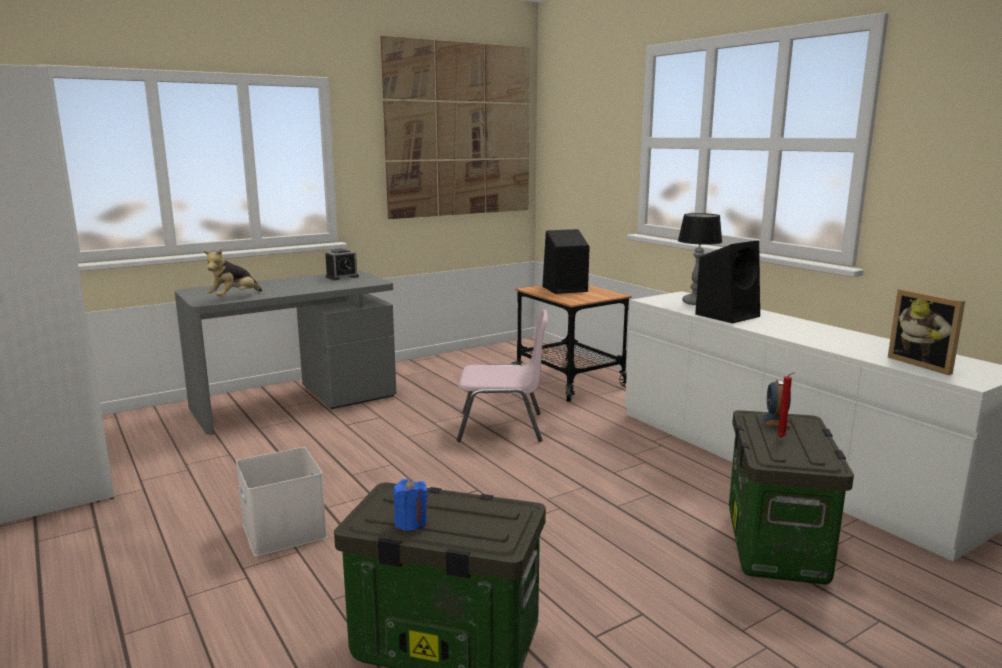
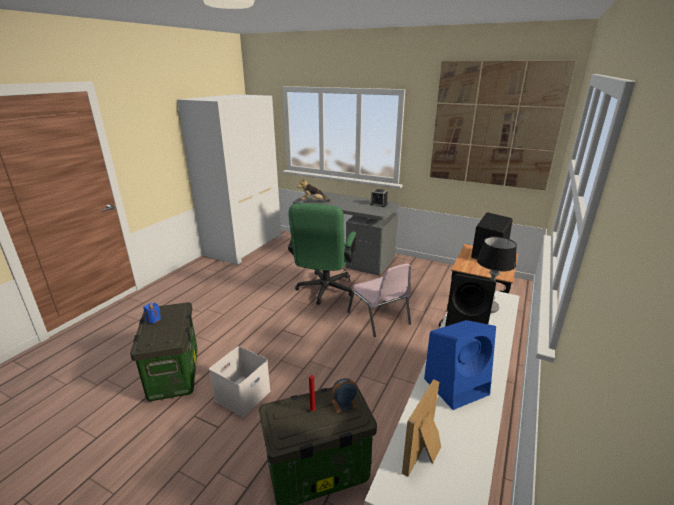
camera: 60 degrees right, 10 degrees up
(282, 530) = (236, 304): white storage box -> white storage box (242, 394)
(371, 442) = (324, 291): none -> green office chair
(826, 337) = (457, 385): none -> blue speaker

